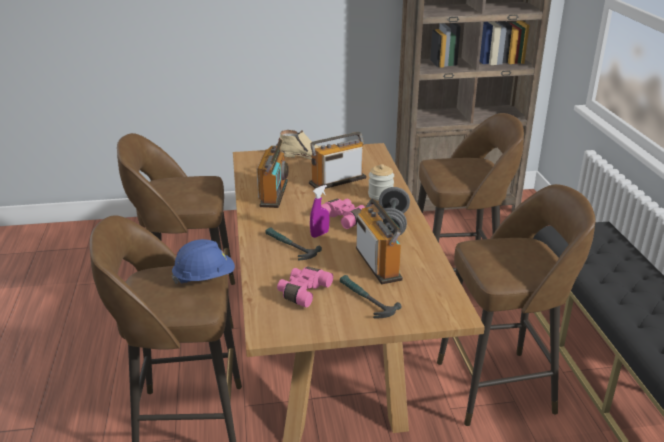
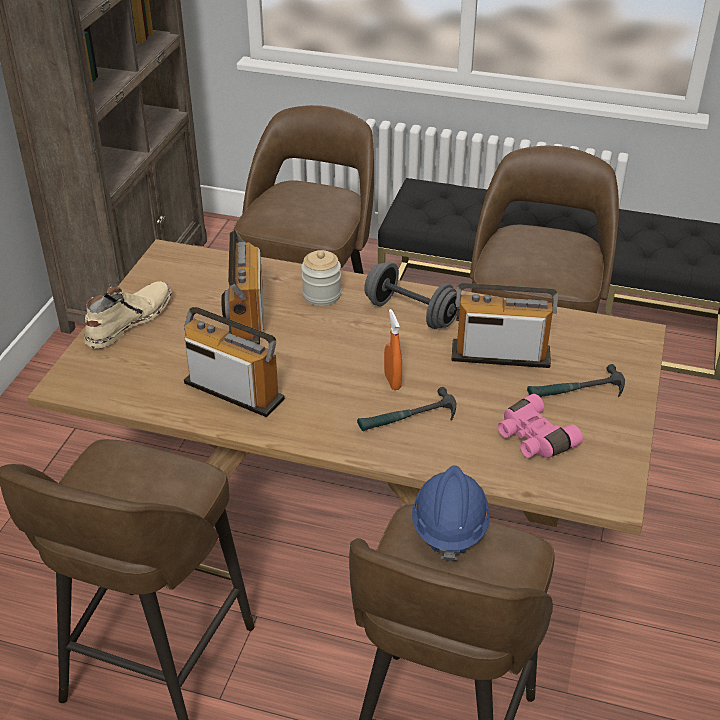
camera: 65 degrees left, 10 degrees up
(319, 234) = (392, 381): purple spray bottle -> orange spray bottle
(344, 218) = (363, 346): pink binoculars -> none

